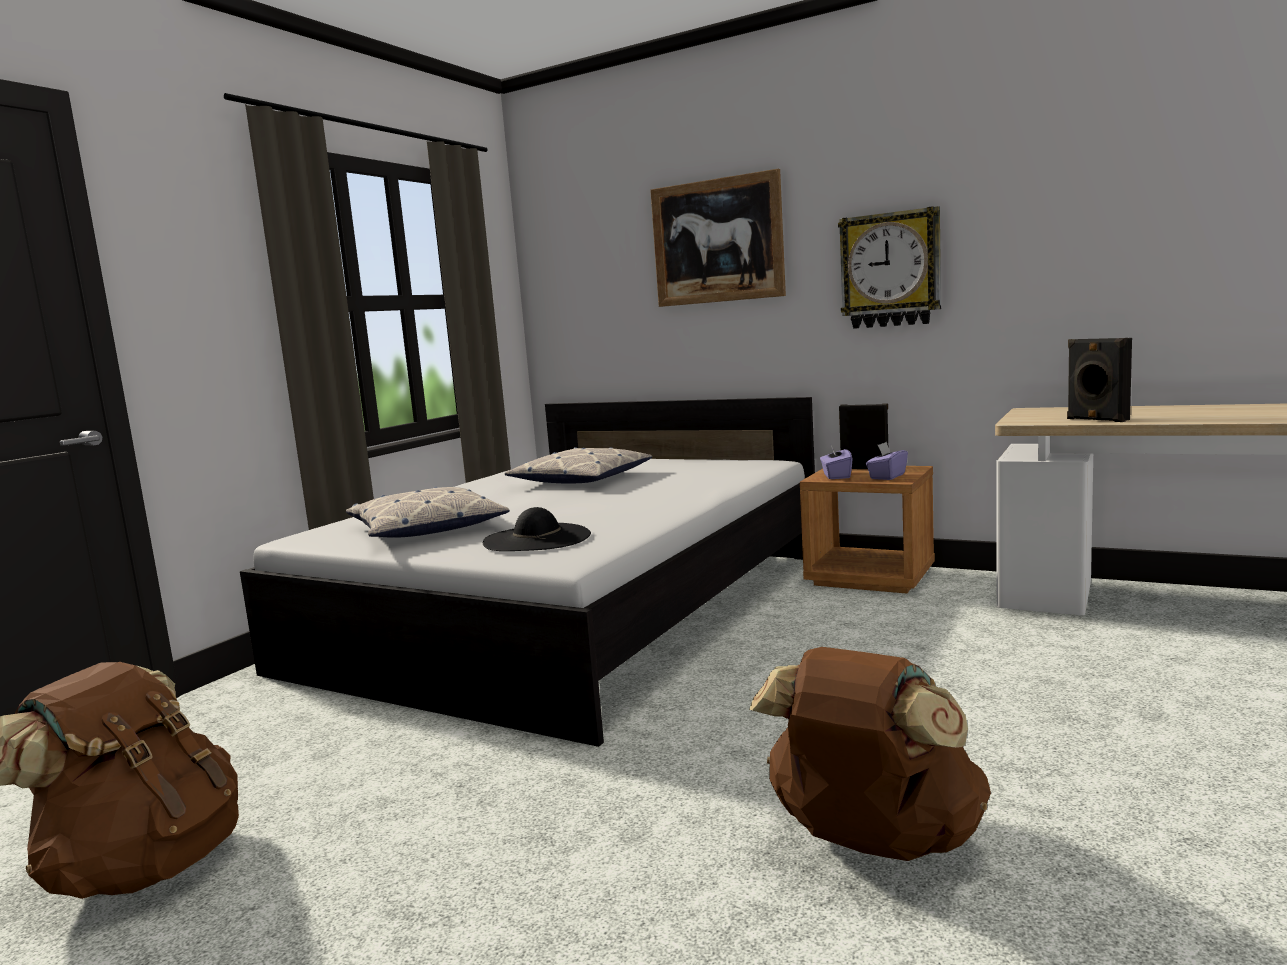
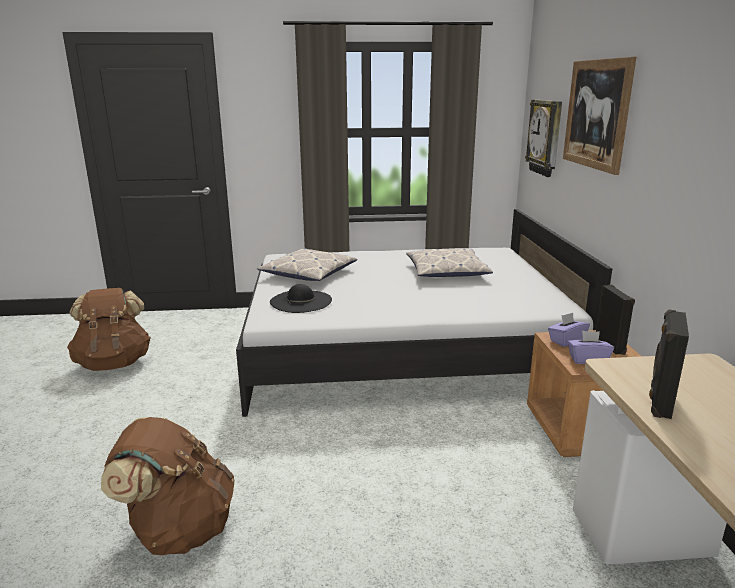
camera: 55 degrees right, 10 degrees up
(890, 270) = (677, 175): wall clock -> wall clock (546, 137)

